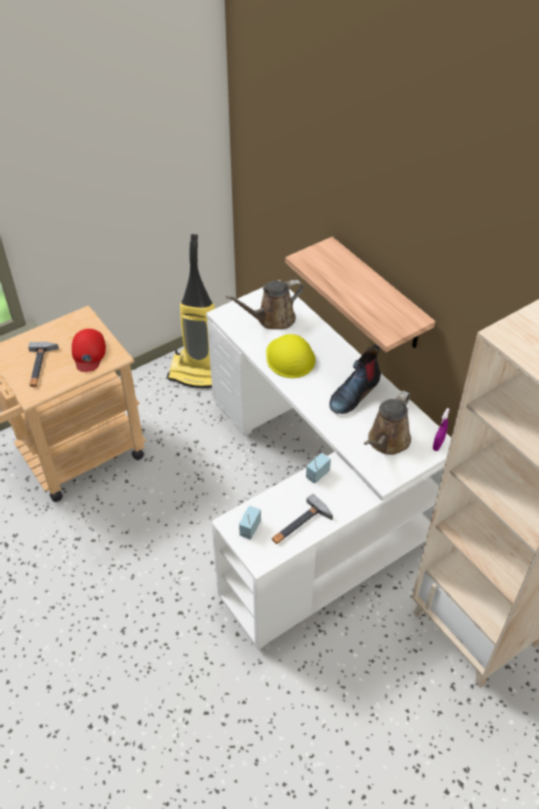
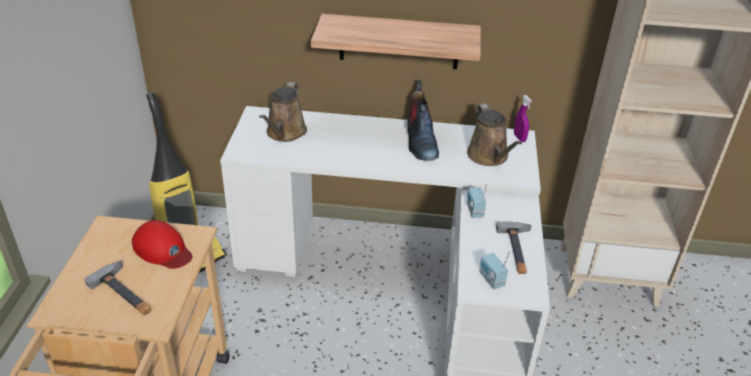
camera: 50 degrees left, 10 degrees down
(290, 357) = (340, 149): yellow hard hat -> none

